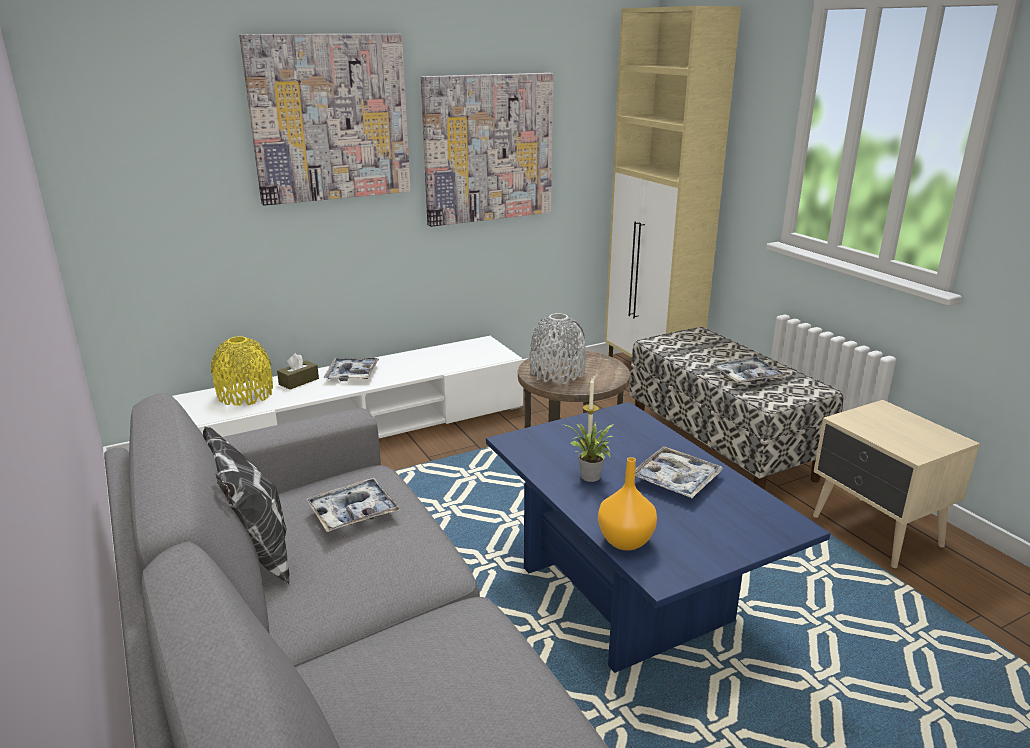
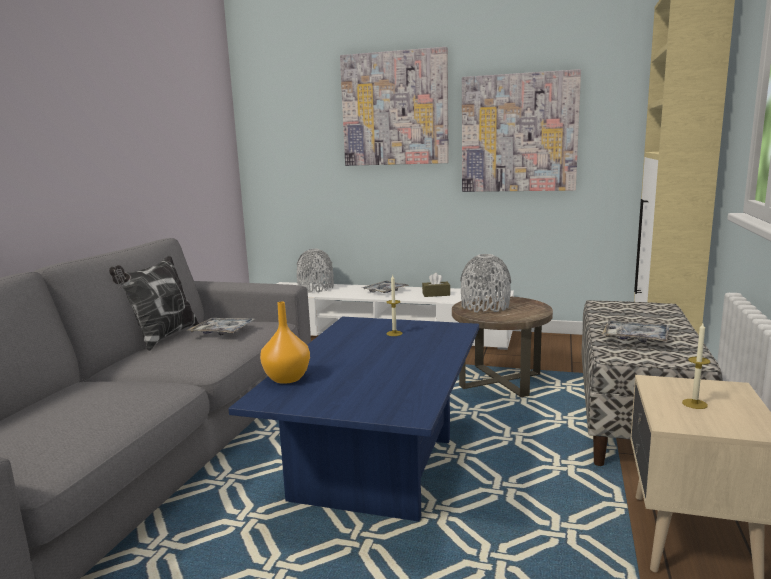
camera: 45 degrees right, 10 degrees down
(245, 394) = (315, 288): yellow vase -> grey vase
(299, 381) = (351, 288): brown tissue box -> brown tissue box (436, 294)
(590, 478) = (348, 348): potted plant -> none
(676, 480) = (397, 365): tray -> none
(895, 431) = (694, 404): none -> candle

